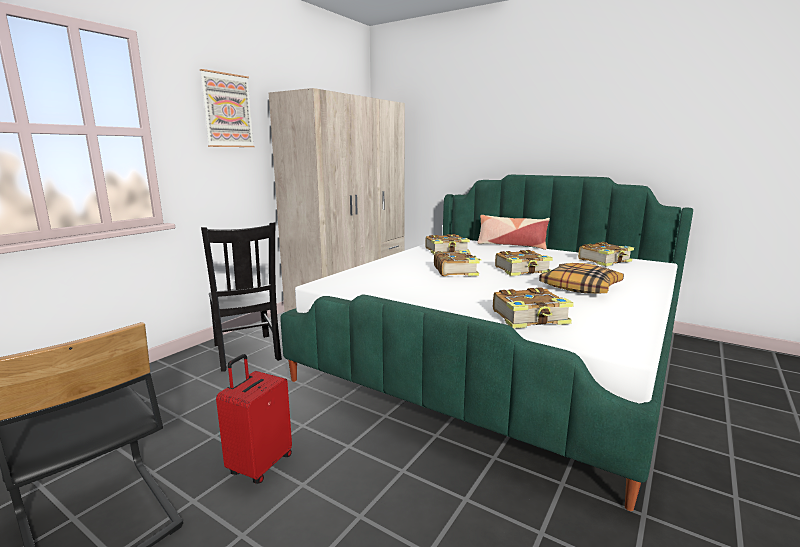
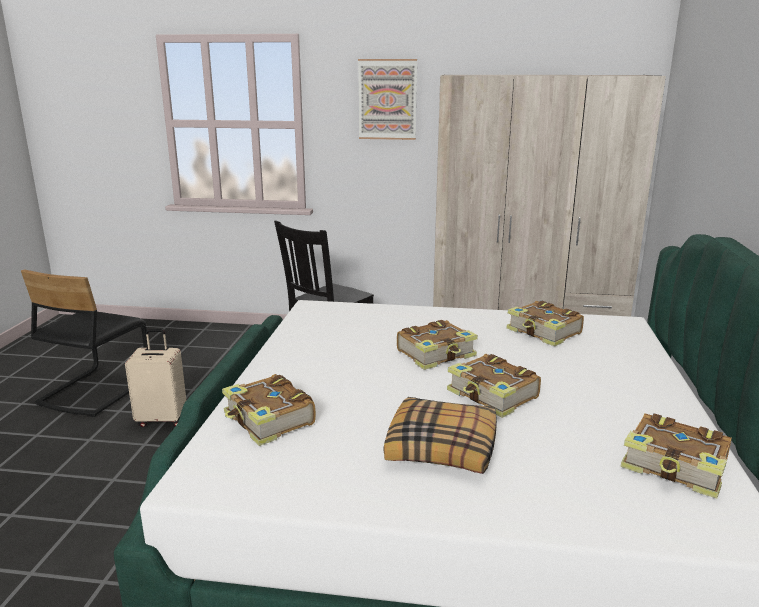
camera: 65 degrees right, 5 degrees up
(259, 465) = (163, 419): red suitcase -> beige suitcase
(511, 245) = (666, 370): pillow -> none

